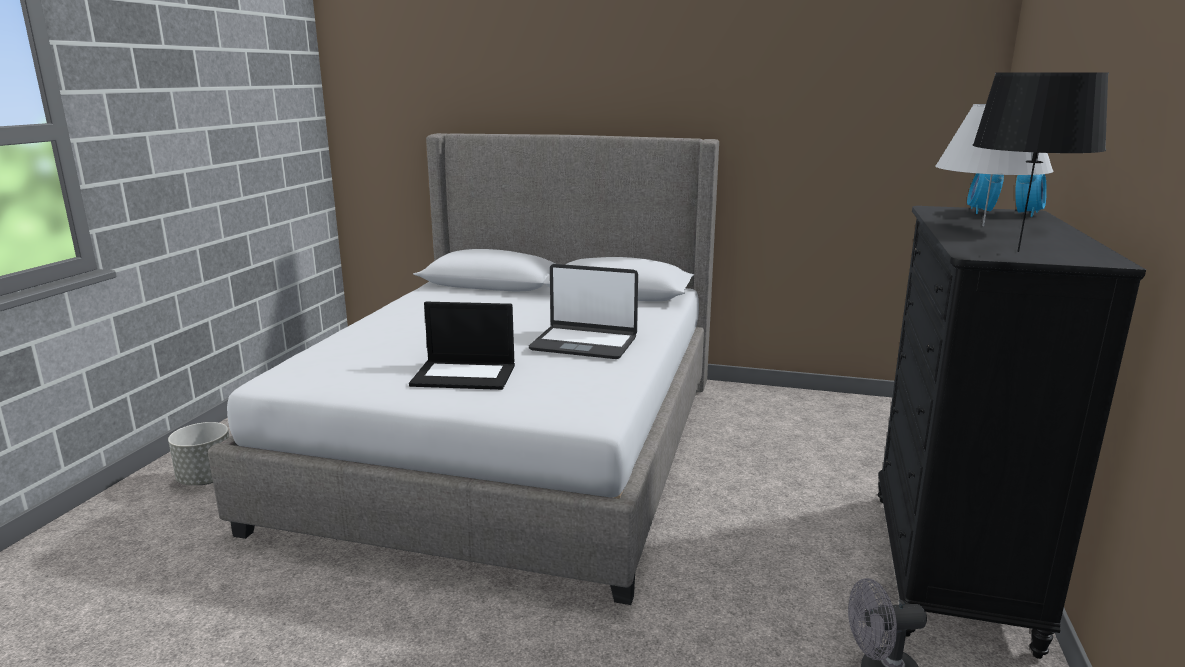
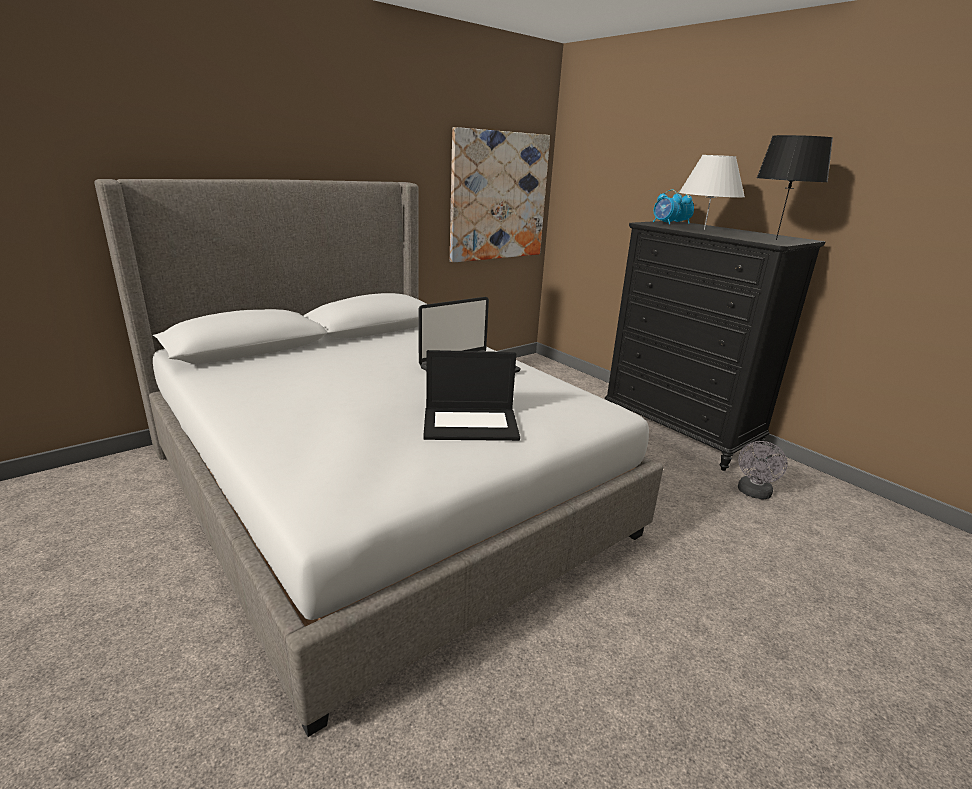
camera: 55 degrees left, 5 degrees up
(206, 479) = (115, 728): grey planter -> none
(465, 375) = (471, 424): laptop -> laptop turned 45 degrees clockwise
(881, 161) = (498, 197): none -> picture

